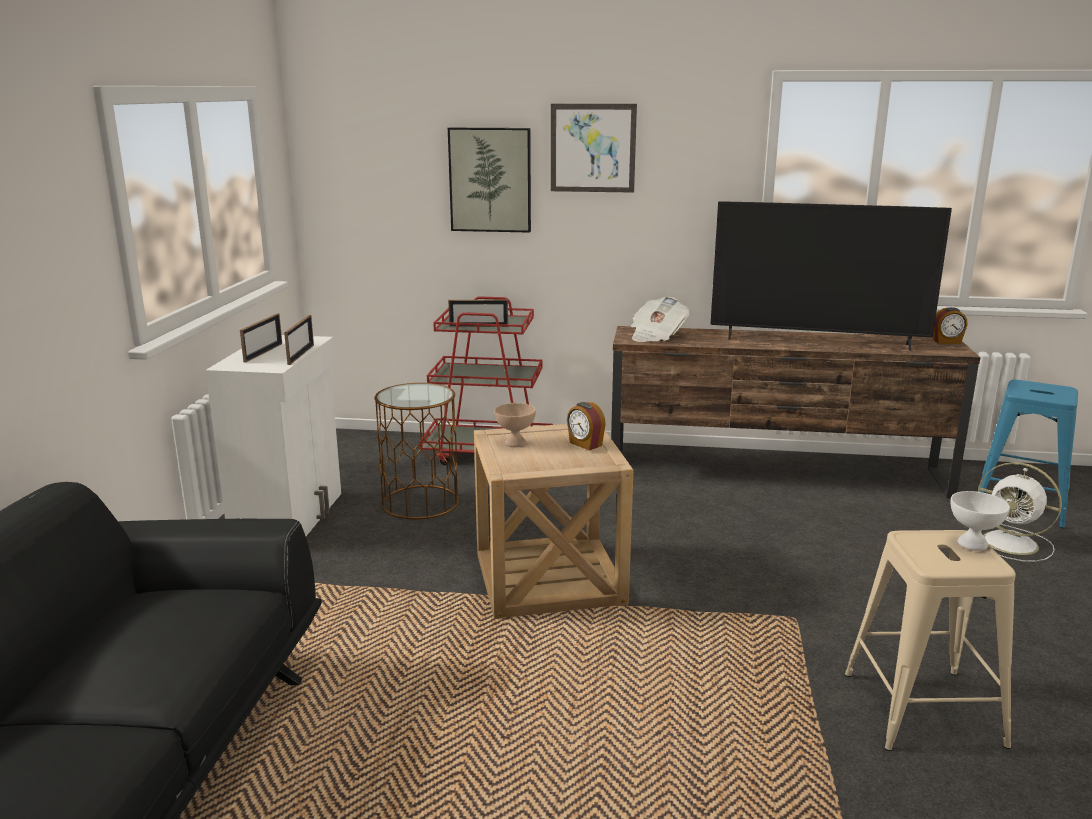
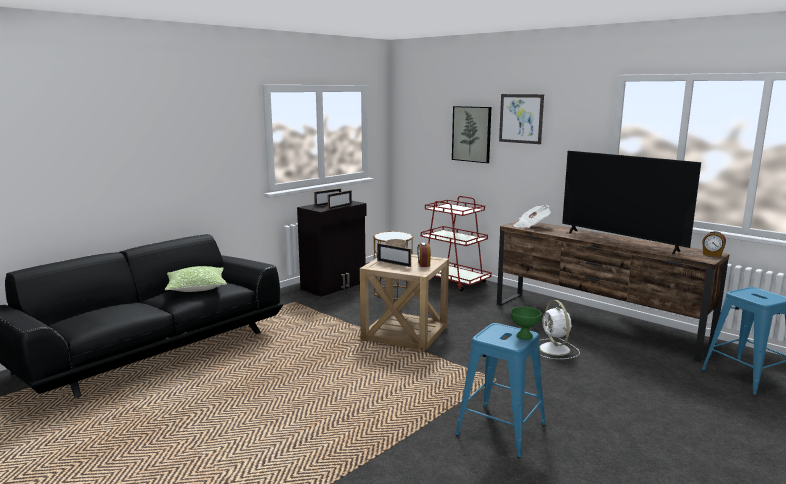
camera: 35 degrees right, 5 degrees down
(152, 631) = (196, 288): none -> pillow
(290, 517) = (334, 285): white cabinet -> black cabinet
(478, 326) = (448, 210): picture frame -> picture frame (394, 263)
(923, 709) = (501, 430): beige stool -> blue stool
(972, 544) = (523, 336): white bowl -> green bowl
(1012, 543) = (697, 391): white fan -> white fan (555, 350)

